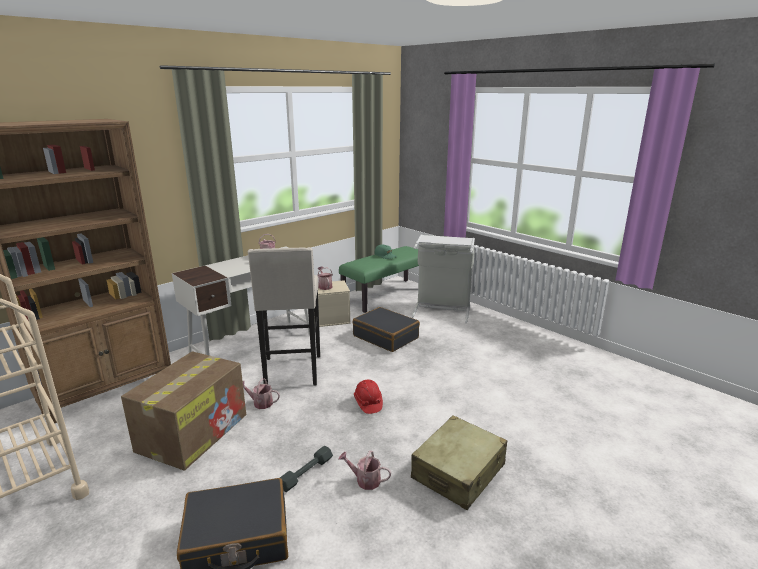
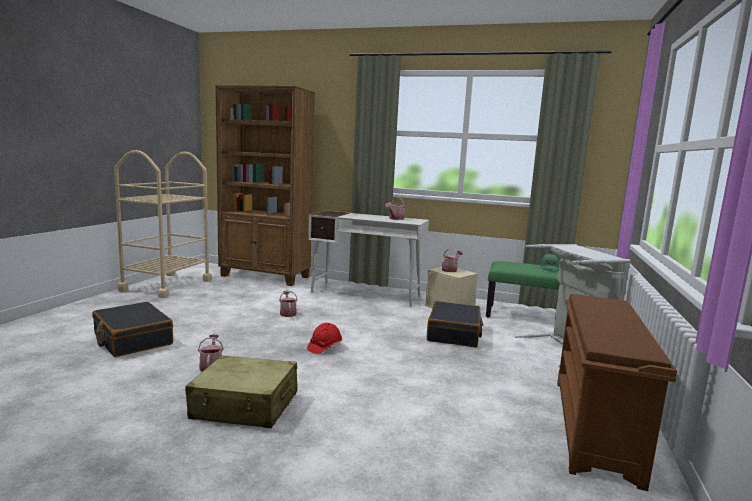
camera: 60 degrees right, 10 degrees down
(193, 431) = (238, 304): cardboard box -> none
(292, 372) = (341, 313): beige stool -> none
(306, 473) = (210, 344): grey dumbbell -> none
(540, 345) = (595, 428): none -> brown shoe rack

